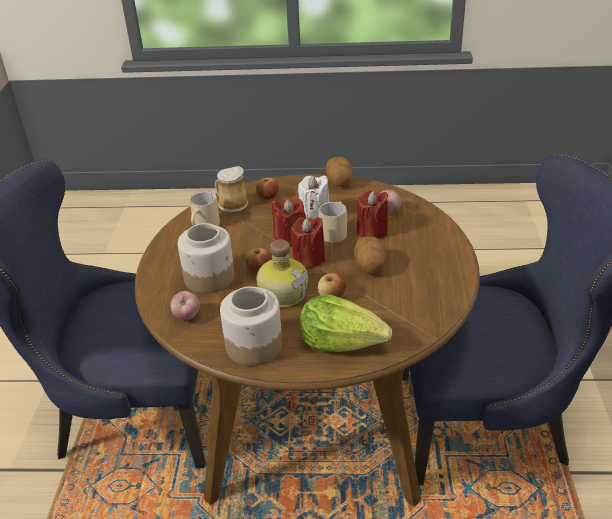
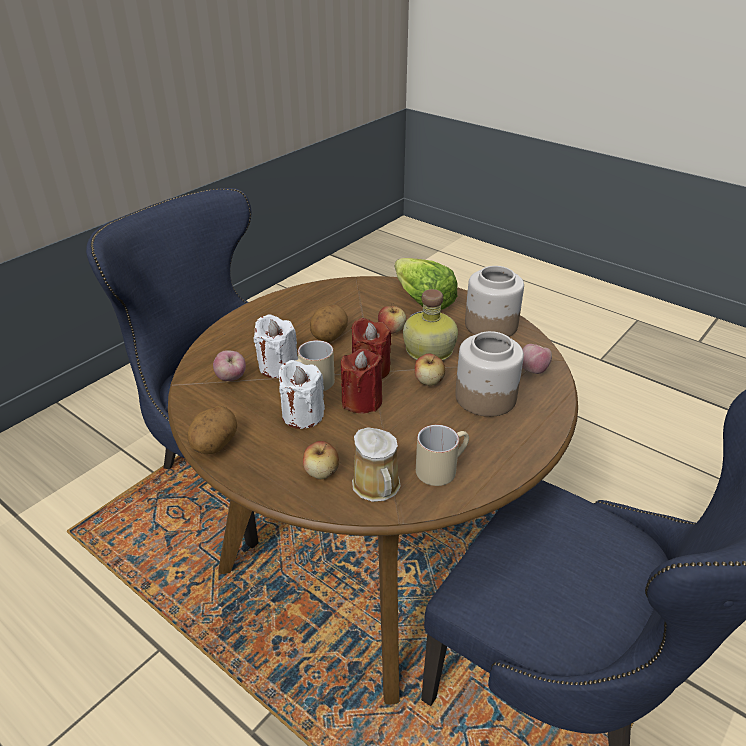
camera: 145 degrees left, 0 degrees up
(372, 231) = (277, 366): red candle -> white candle

